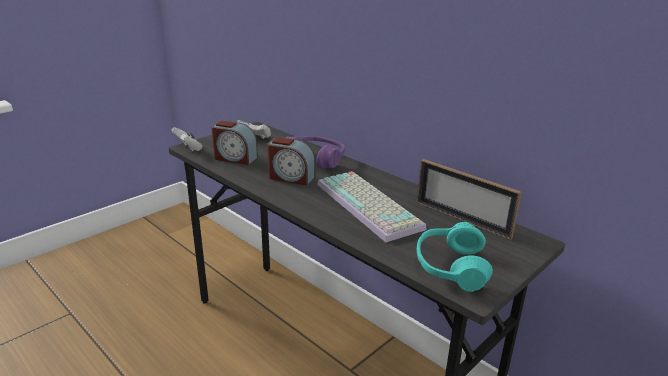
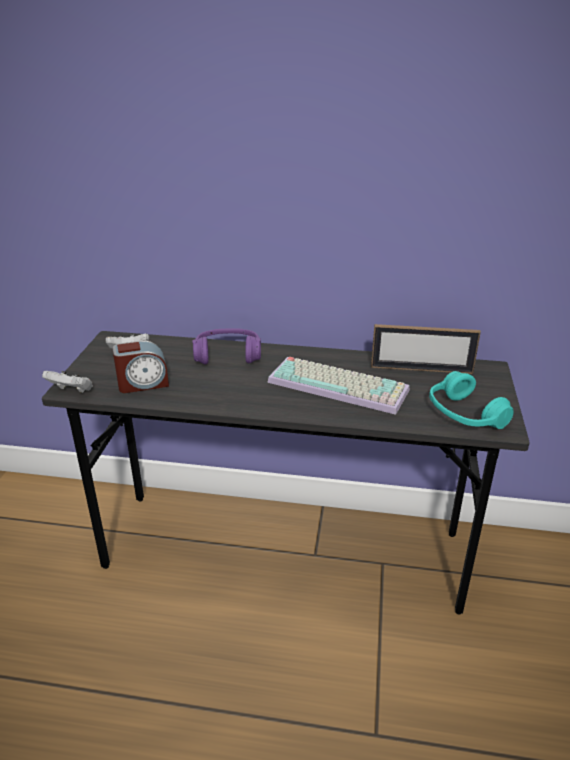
camera: 35 degrees left, 5 degrees up
(291, 177) = (232, 384): alarm clock -> none

